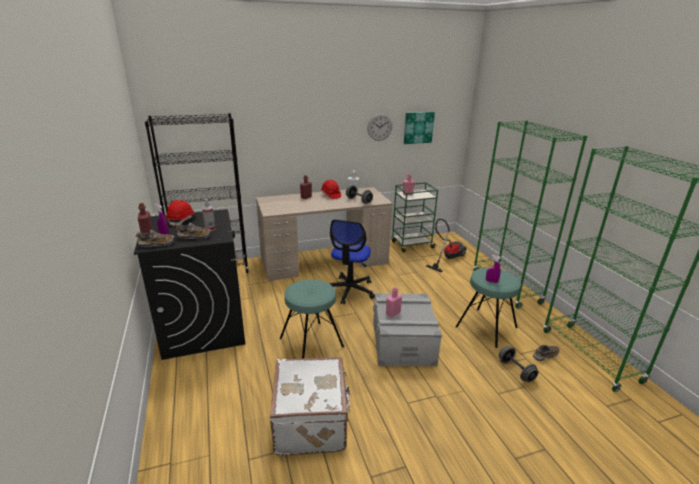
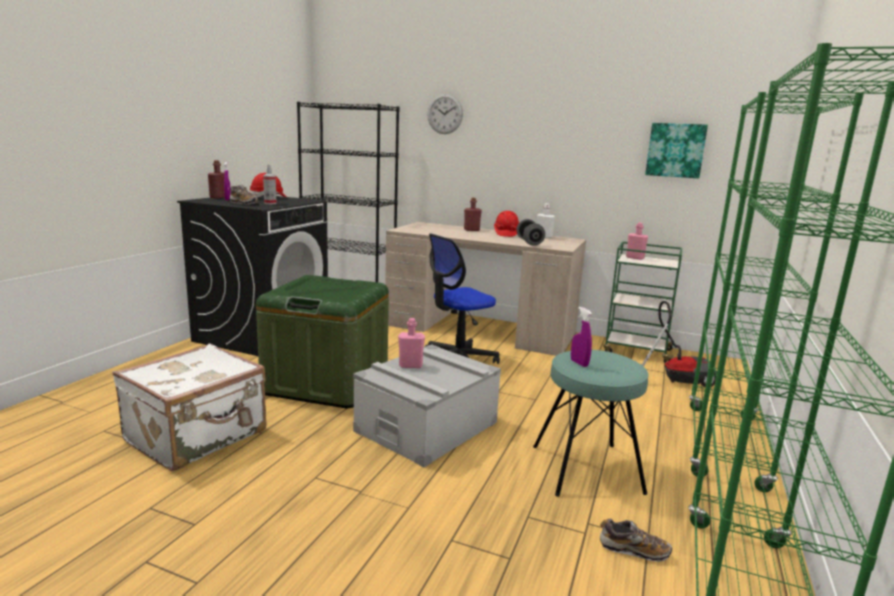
camera: 40 degrees right, 10 degrees down
(157, 244) = (206, 201): shoe -> none
(311, 342) = (327, 382): turquoise stool -> green storage box
(379, 127) = (604, 143): wall clock -> wall clock (445, 114)
(516, 371) = (535, 535): grey dumbbell -> none

